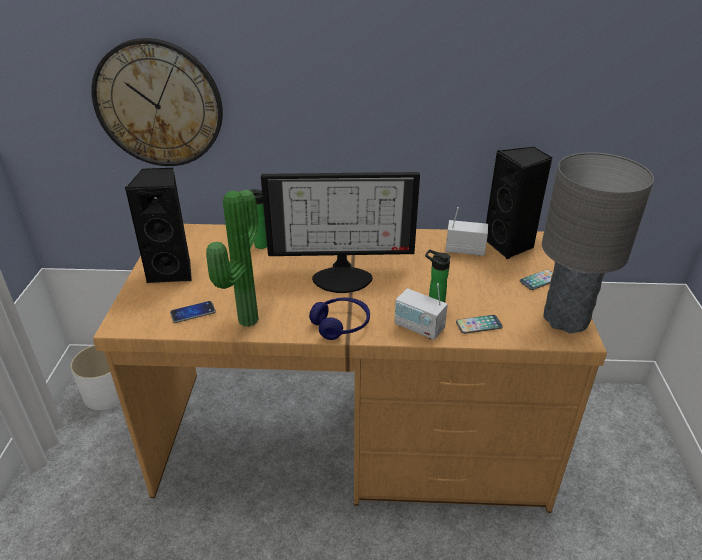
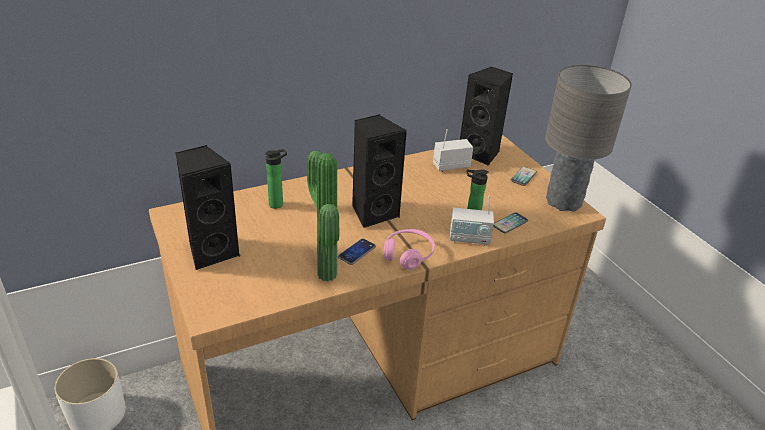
camera: 30 degrees left, 0 degrees up
(158, 104) = (148, 82): wall clock -> none
(193, 312) = (269, 283): phone -> phone (357, 252)
(341, 324) = (408, 254): blue headphones -> pink headphones
(343, 275) = (373, 213): monitor -> black speaker

